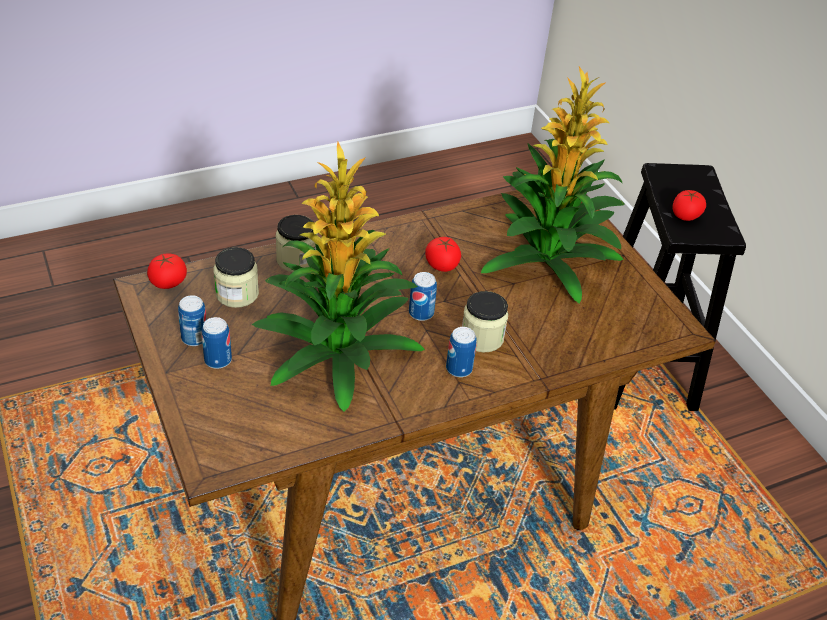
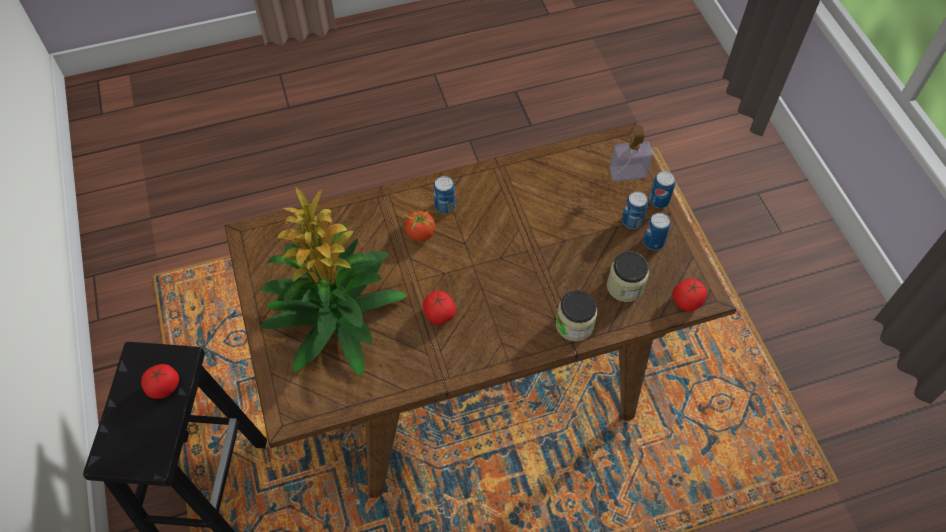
camera: 170 degrees left, 15 degrees up
(214, 420) = (627, 173): none -> soap dispenser
(335, 351) = (540, 225): potted plant -> none
(421, 313) = (467, 260): can -> can (658, 201)
(482, 337) = (420, 233): jar -> tomato

